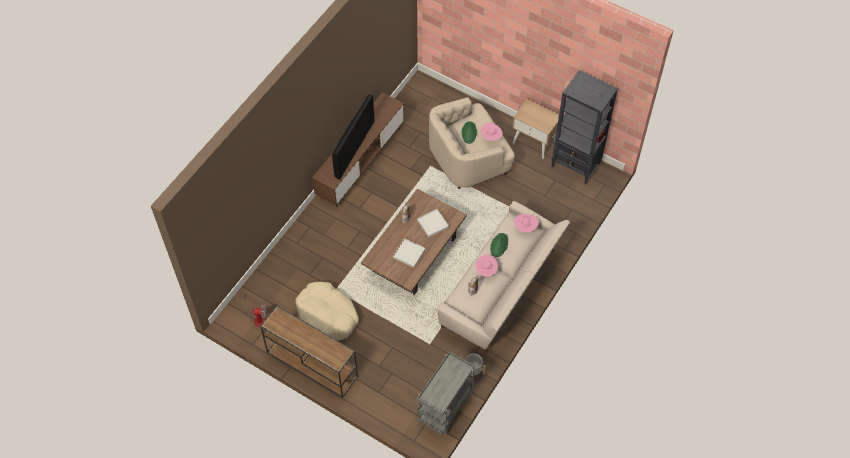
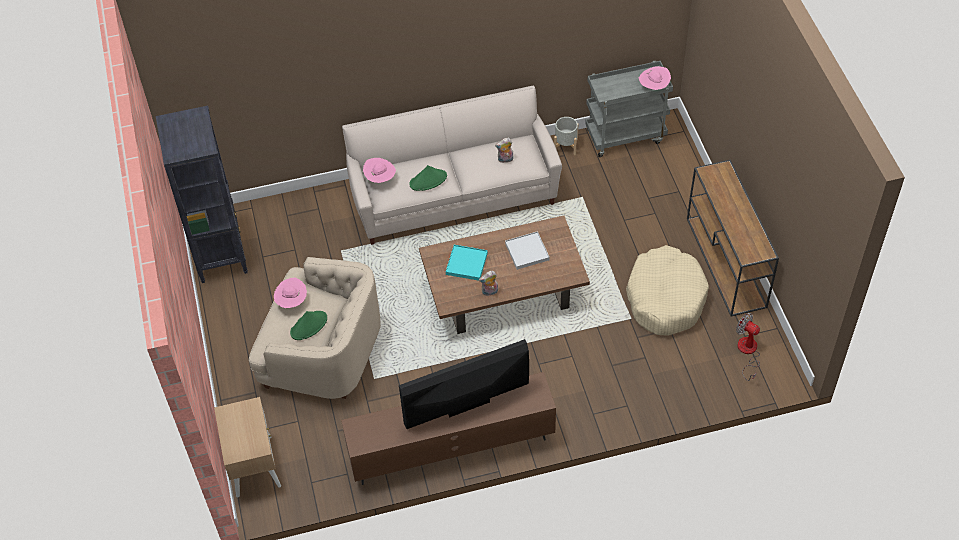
camera: 135 degrees left, 5 degrees down
(433, 224) = (466, 264): white tray -> turquoise tray
(486, 270) = (470, 168): pink hat -> pink hat (654, 87)
(534, 141) = (226, 315): beige nightstand -> beige nightstand (253, 465)

